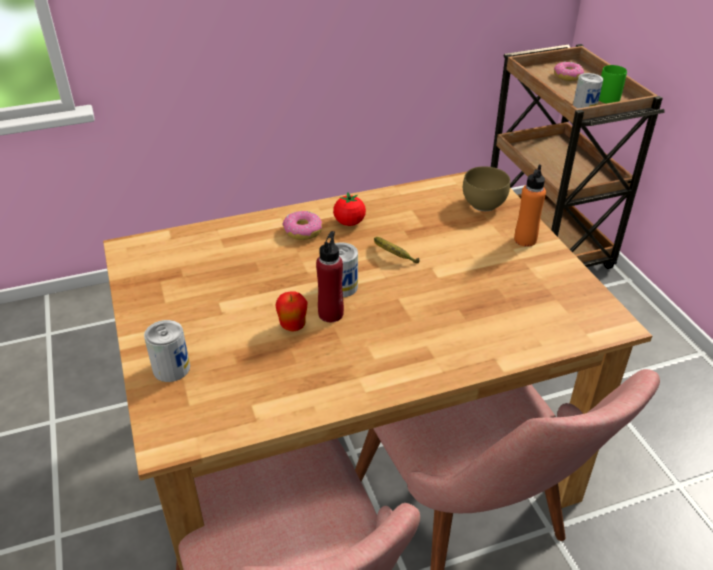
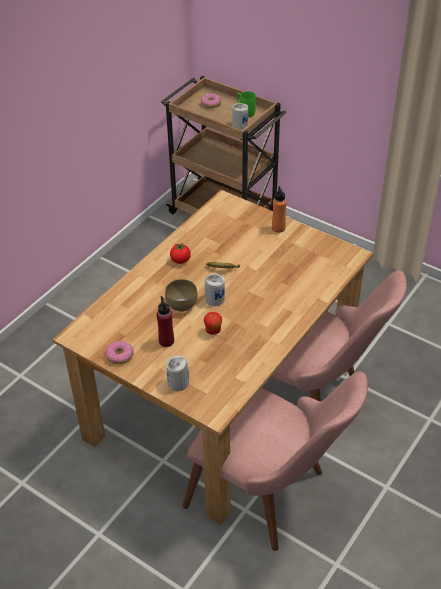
camera: 35 degrees left, 5 degrees up
(302, 231) = (161, 278): donut -> donut (119, 356)
(331, 314) = (224, 315): red bottle -> red bottle (166, 341)
(485, 204) = (240, 215): brown bowl -> brown bowl (182, 304)

